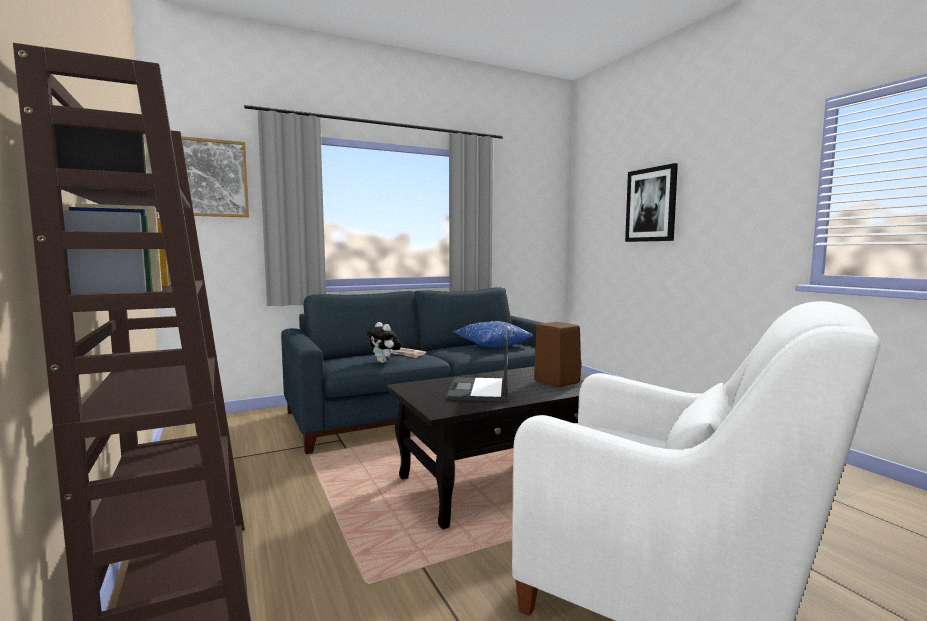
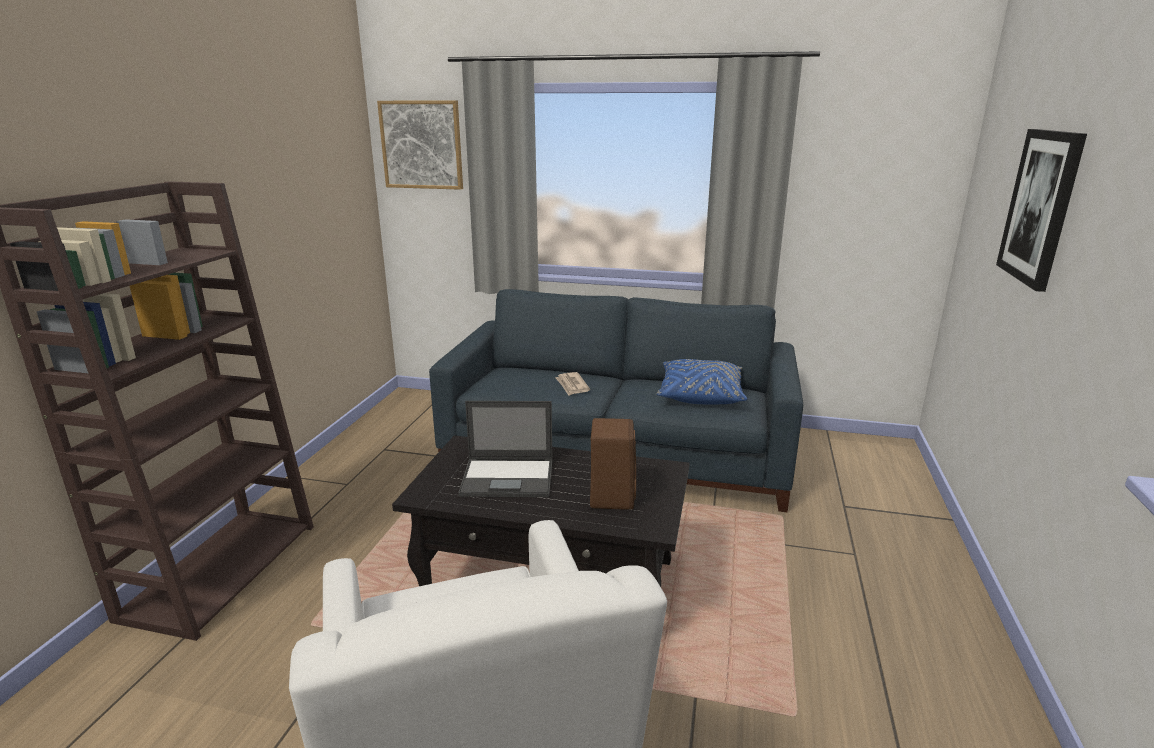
camera: 40 degrees right, 15 degrees up
(384, 362) = (528, 393): plush toy -> none
(479, 390) = (509, 478): laptop -> laptop turned 135 degrees counterclockwise

